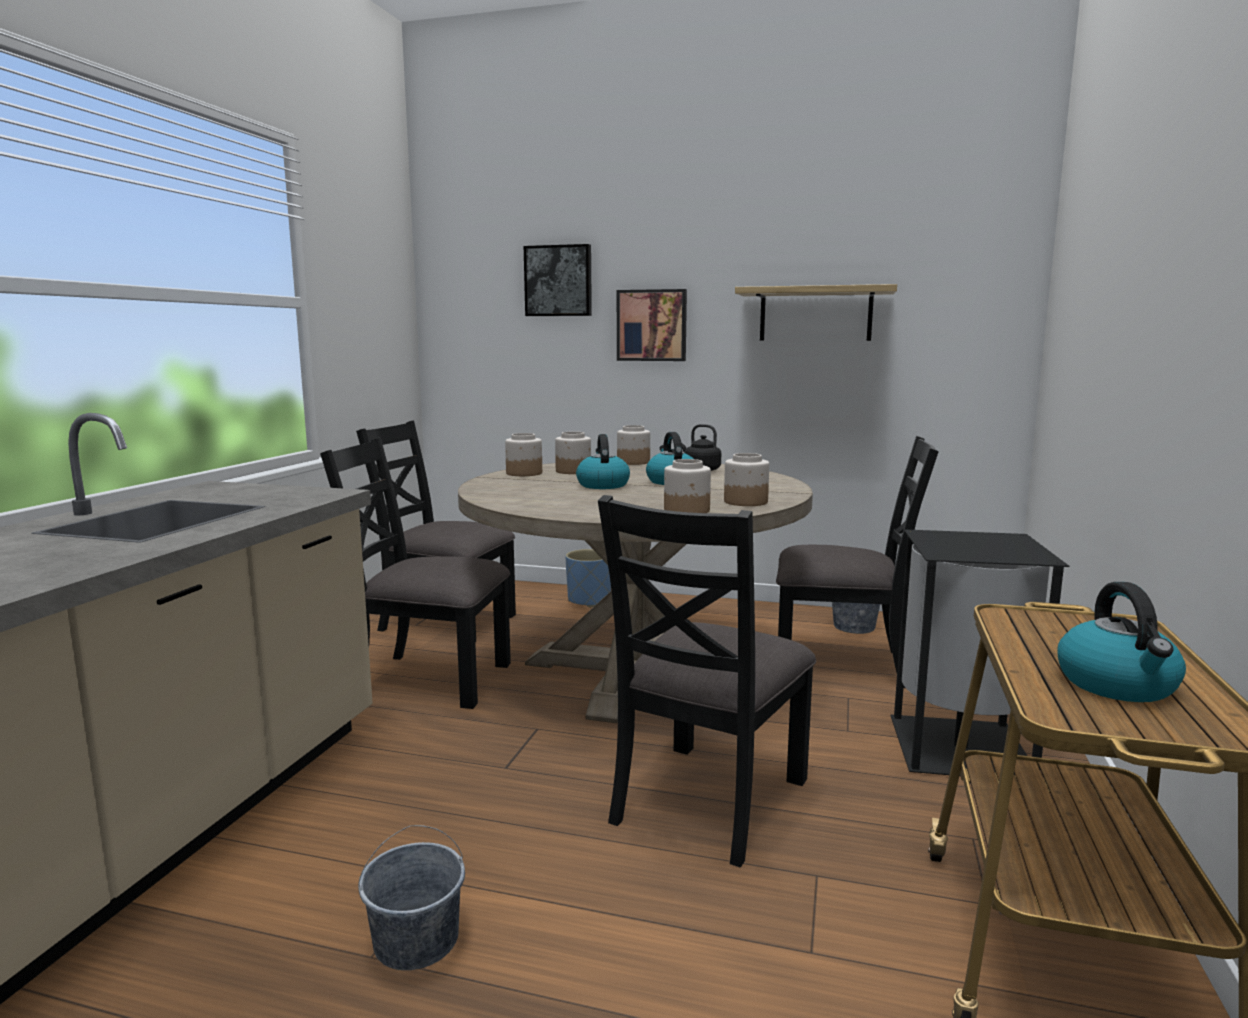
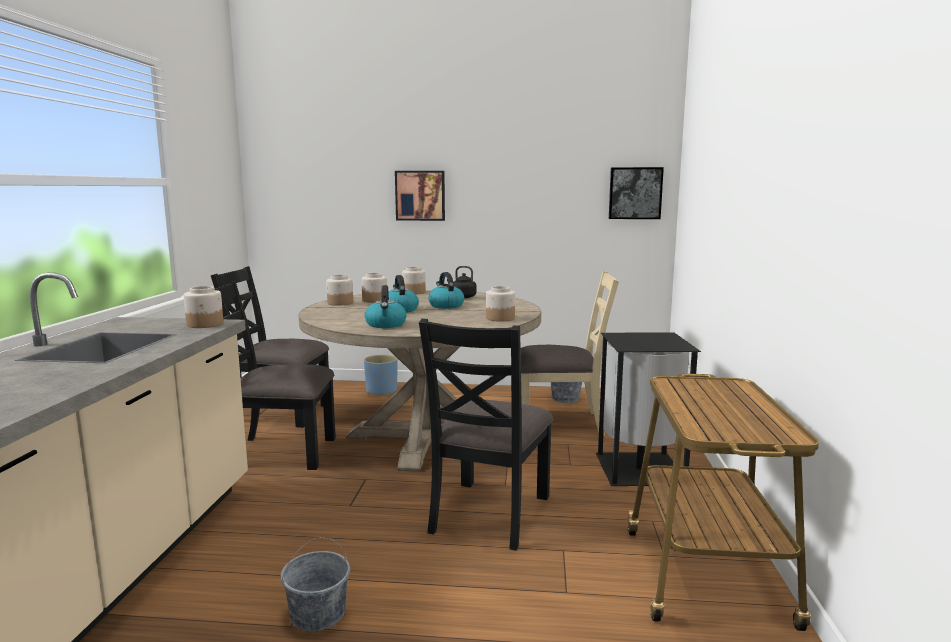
camera: 10 degrees left, 0 degrees up
(559, 281) = (352, 163): picture -> picture (635, 193)
(687, 510) = (464, 326): jar -> jar (205, 324)
(815, 314) = (532, 189): shelf -> none
(841, 663) = (560, 423): black chair -> beige chair
(1118, 685) = (731, 416): kettle -> kettle (386, 325)

